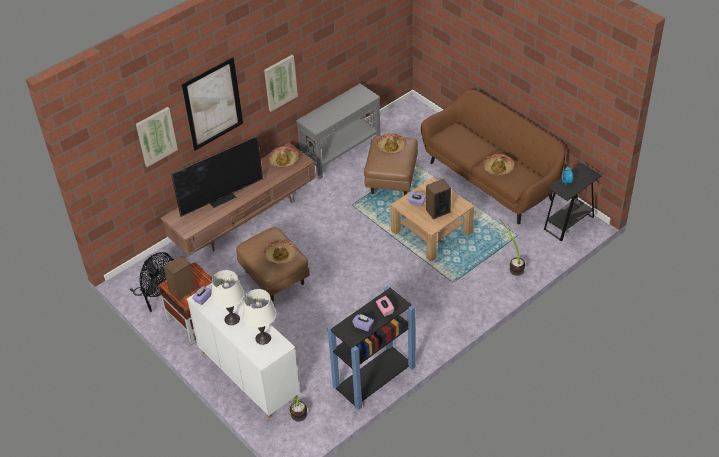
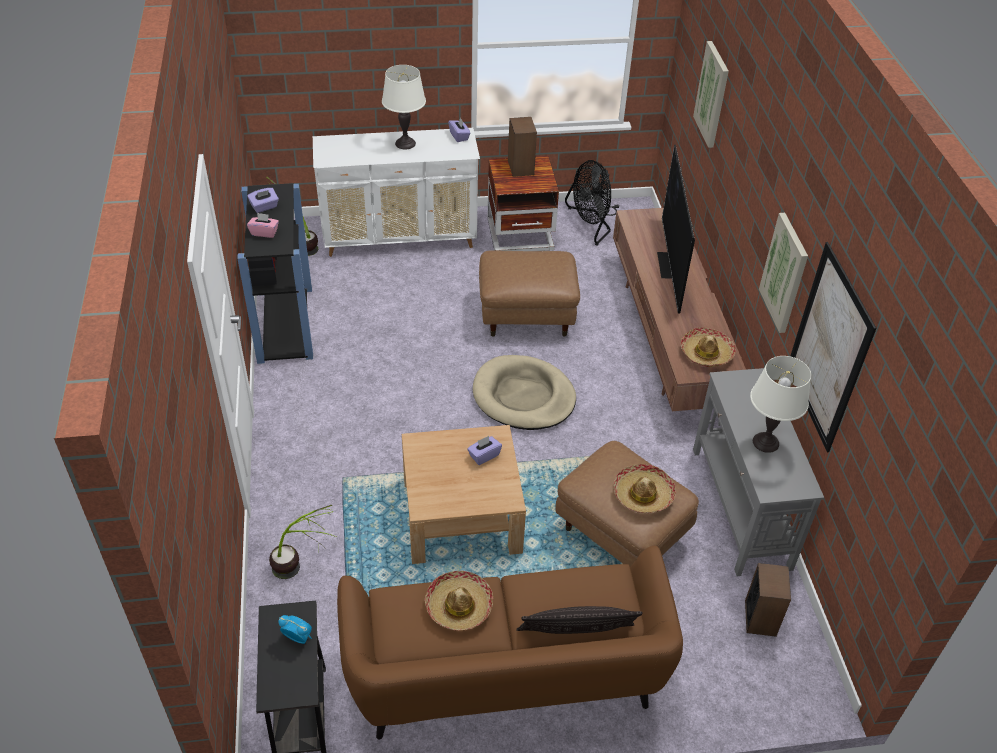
camera: 120 degrees right, 0 degrees up
(213, 104) = (745, 155): picture -> picture (828, 348)
(263, 338) = (352, 152): white table lamp -> white table lamp (766, 442)
(280, 255) = (511, 272): hat -> none
(338, 249) = (523, 396): none -> beige dog bed
(438, 211) = (442, 469): speaker -> speaker (760, 618)
(476, 136) = (576, 634): none -> pillow

